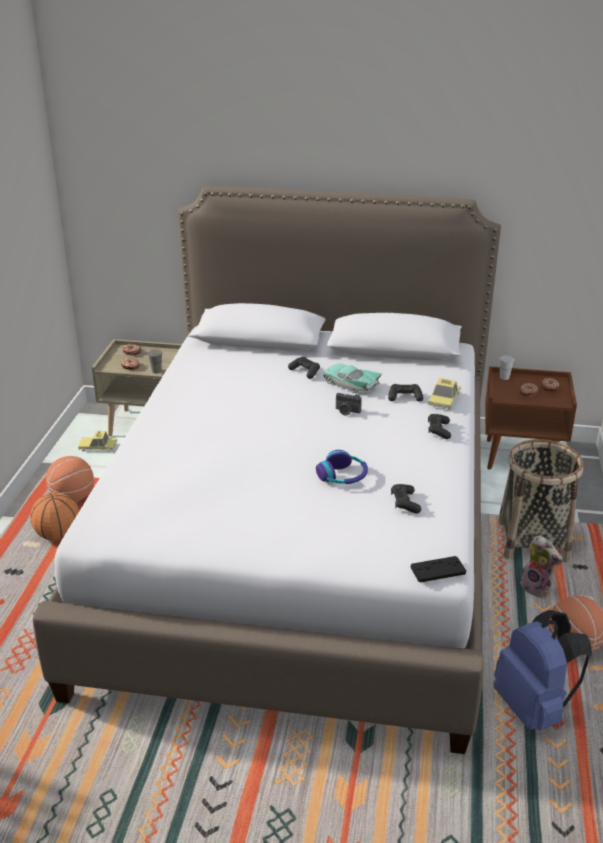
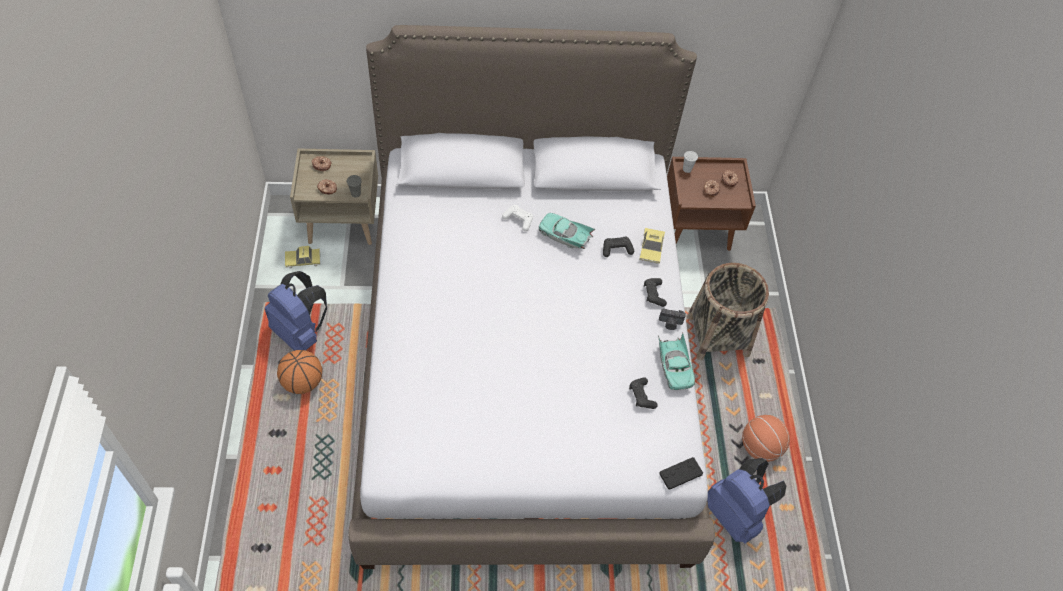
camera: 15 degrees left, 25 degrees up
(73, 497) = (301, 332): basketball -> blue backpack
(305, 372) = (518, 220): black game controller -> white game controller
(343, 476) = (584, 368): headphones -> none
(347, 411) = (569, 276): camera -> camera (670, 323)
(449, 484) = (674, 367): none -> turquoise toy car
(538, 588) = (727, 390): plush toy -> none

